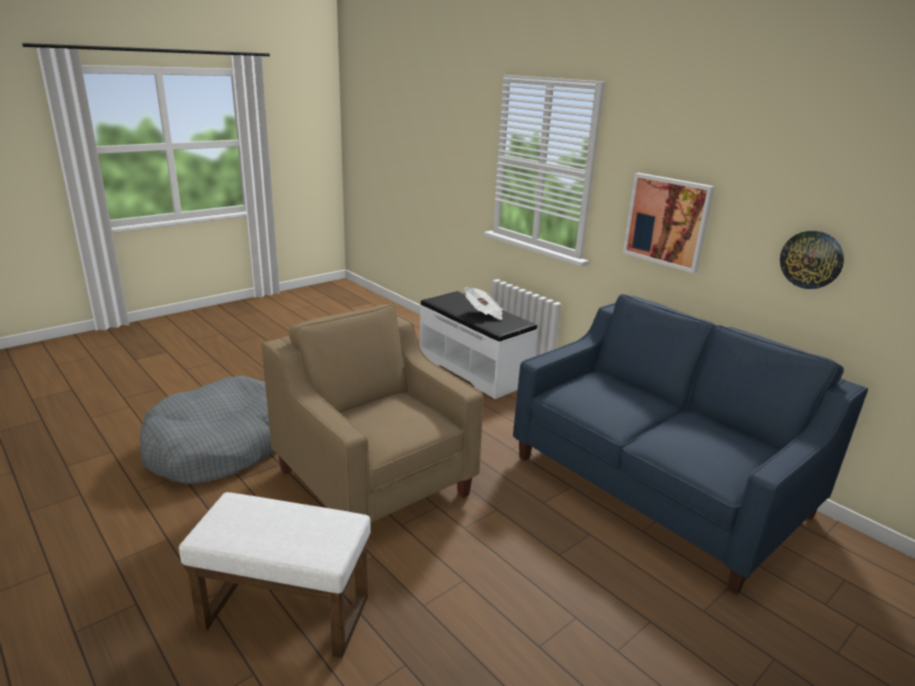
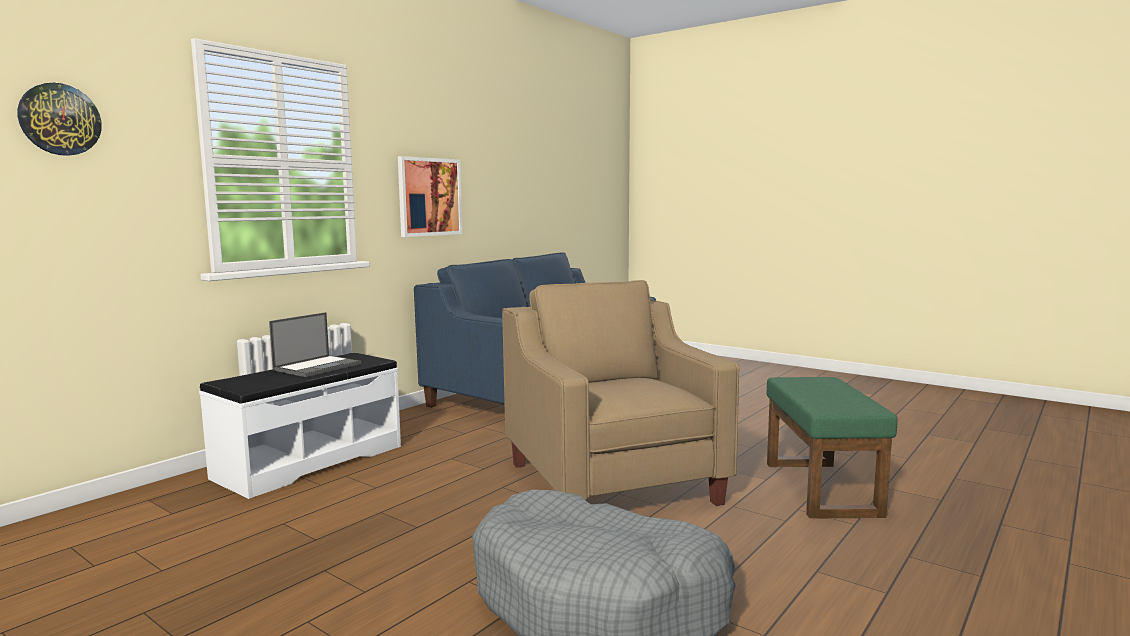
camera: 100 degrees left, 15 degrees down
(283, 613) = (823, 489): white ottoman -> green ottoman
(374, 482) = (612, 482): beige armchair -> beige armchair turned 120 degrees clockwise
(484, 314) = (318, 366): newspaper -> laptop
(811, 259) = (515, 200): wall clock -> wall clock (60, 119)

